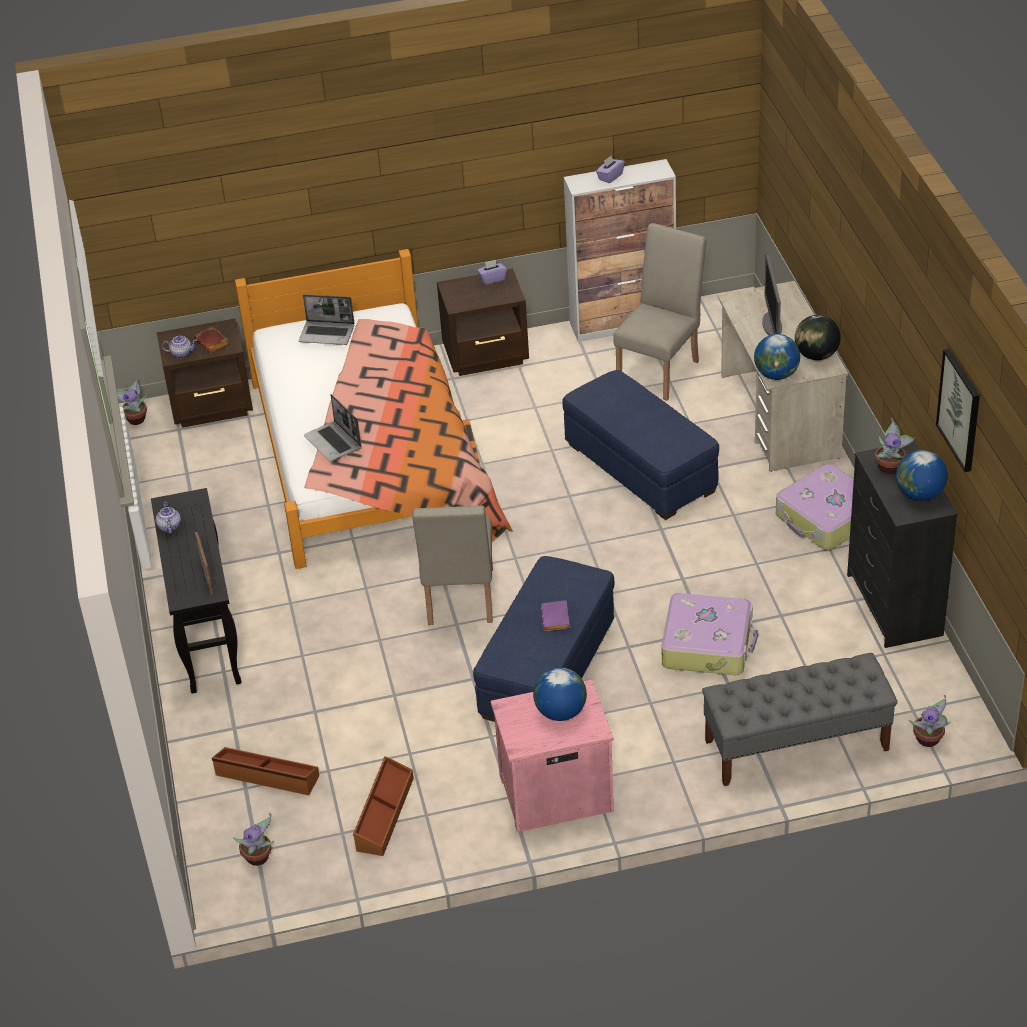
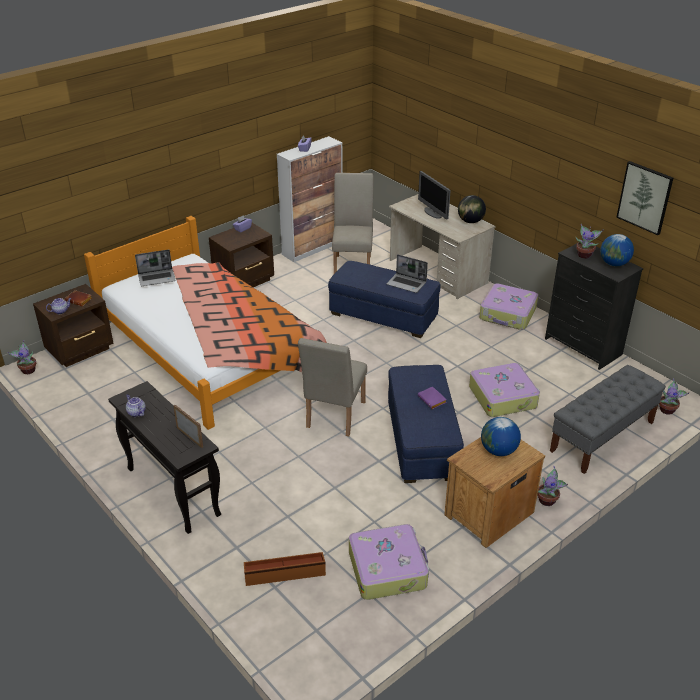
camera: 30 degrees left, 5 degrees down
(259, 858) = (321, 635): potted plant -> potted plant (548, 500)
(334, 442) = (209, 336): laptop -> laptop (407, 284)
(384, 814) = (388, 568): brown storage box -> suitcase
(459, 602) = (333, 417): beige chair -> beige chair turned 45 degrees clockwise
(554, 792) = (487, 513): pink nightstand -> brown nightstand
(776, 375) = (458, 235): globe -> none

